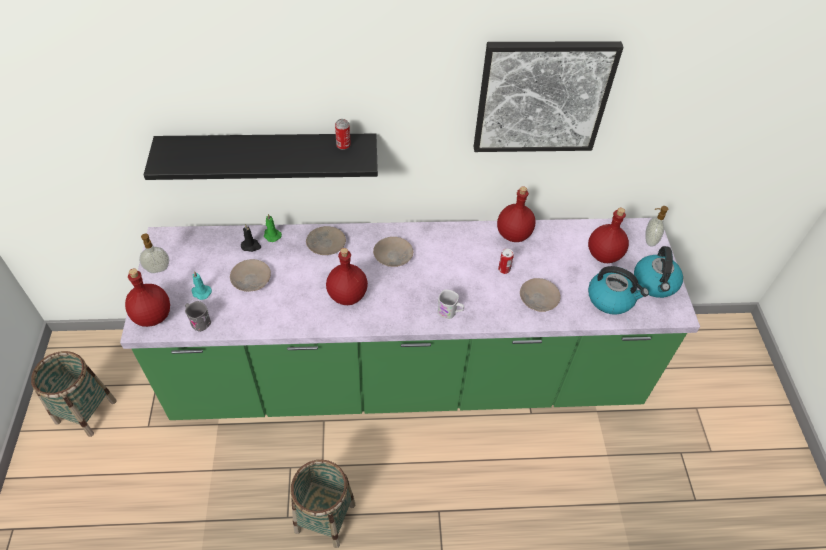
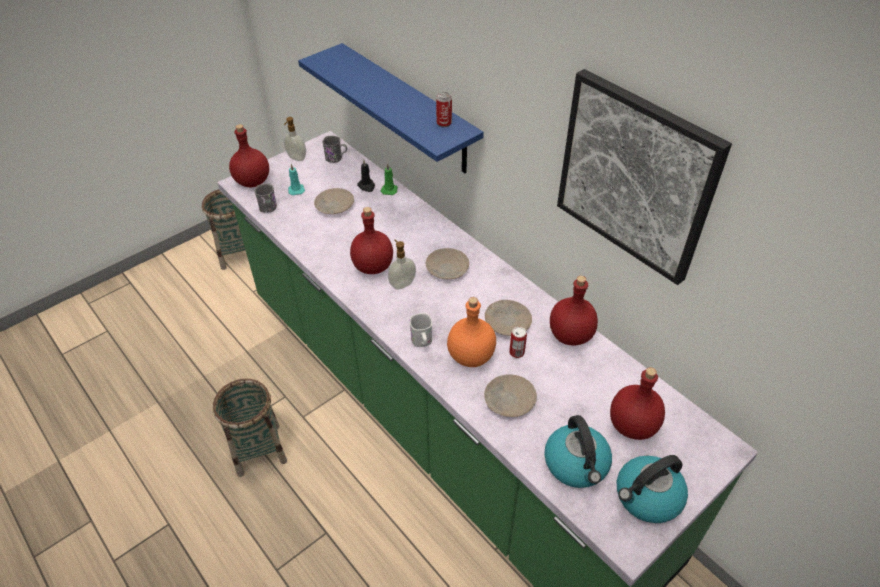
camera: 55 degrees right, 5 degrees down
(192, 244) = (336, 158): none -> grey mug
(269, 156) = (408, 109): black shelf -> blue shelf
(325, 244) = (414, 222): beige plate -> beige plate (507, 321)
(486, 295) = (470, 356): none -> orange bottle
(649, 240) = (707, 458): soap dispenser -> soap dispenser (402, 284)

